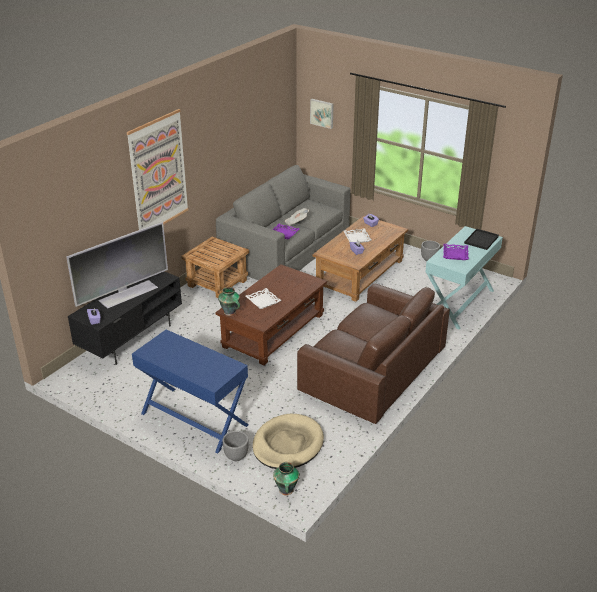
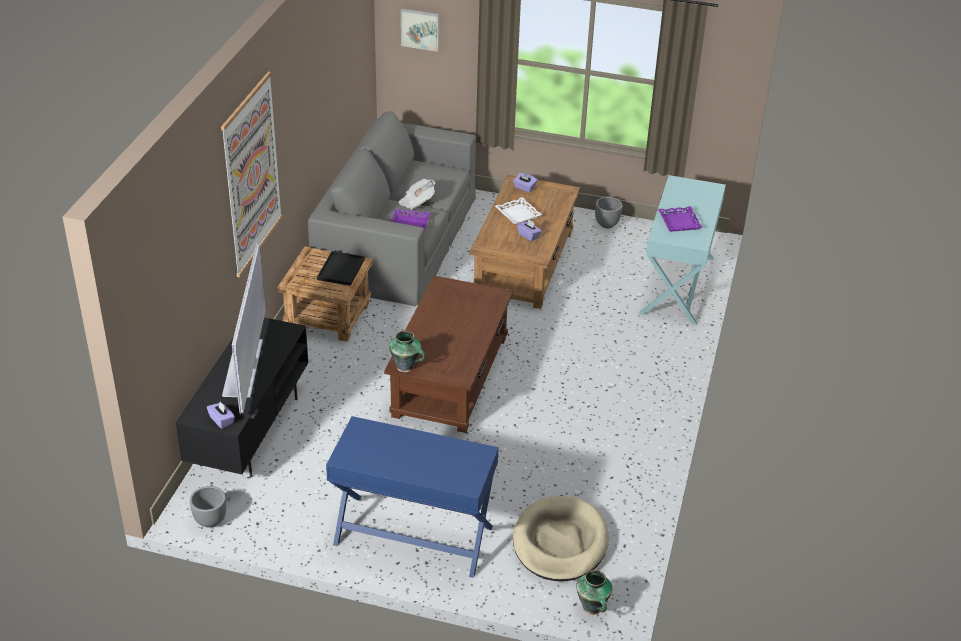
camera: 20 degrees left, 5 degrees up
(127, 293) = (245, 367): television -> television turned 150 degrees clockwise
(236, 456) = (500, 576): grey planter -> grey planter (210, 521)
(263, 301) = (442, 340): white tray -> none
(372, 369) = (614, 408): brown sofa -> none
(481, 239) = (700, 193): black tray -> black tray (340, 268)

